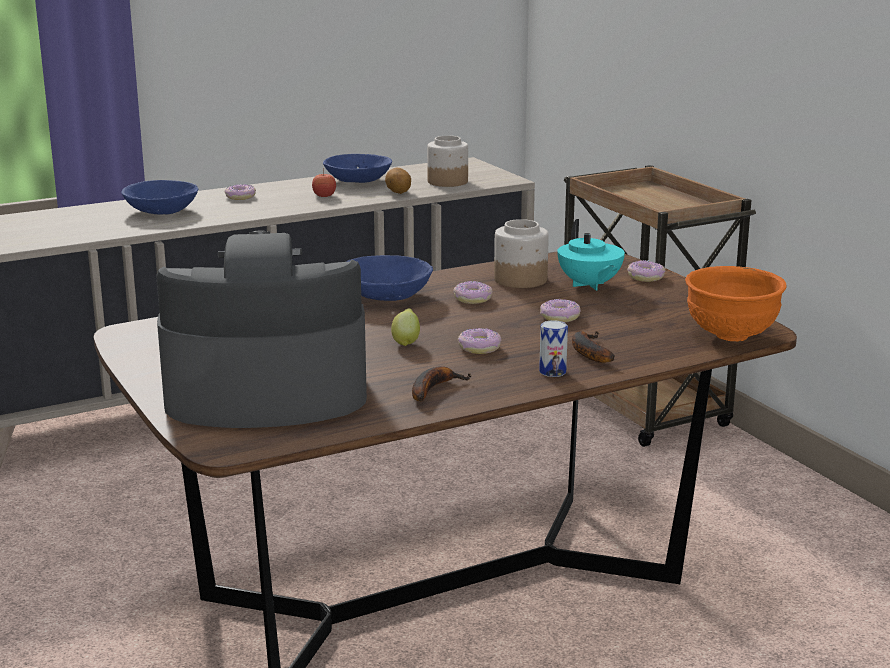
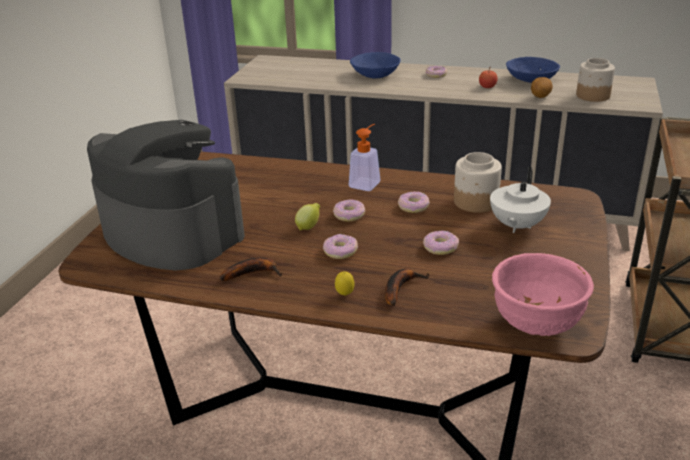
camera: 45 degrees right, 10 degrees up
(384, 295) = (367, 182): blue bowl -> soap dispenser
(552, 372) = (345, 295): can -> lemon
(589, 285) = (516, 226): turquoise teapot -> white teapot
(646, 277) = (575, 235): donut -> donut (349, 215)
(730, 336) = (535, 324): orange bowl -> pink bowl

